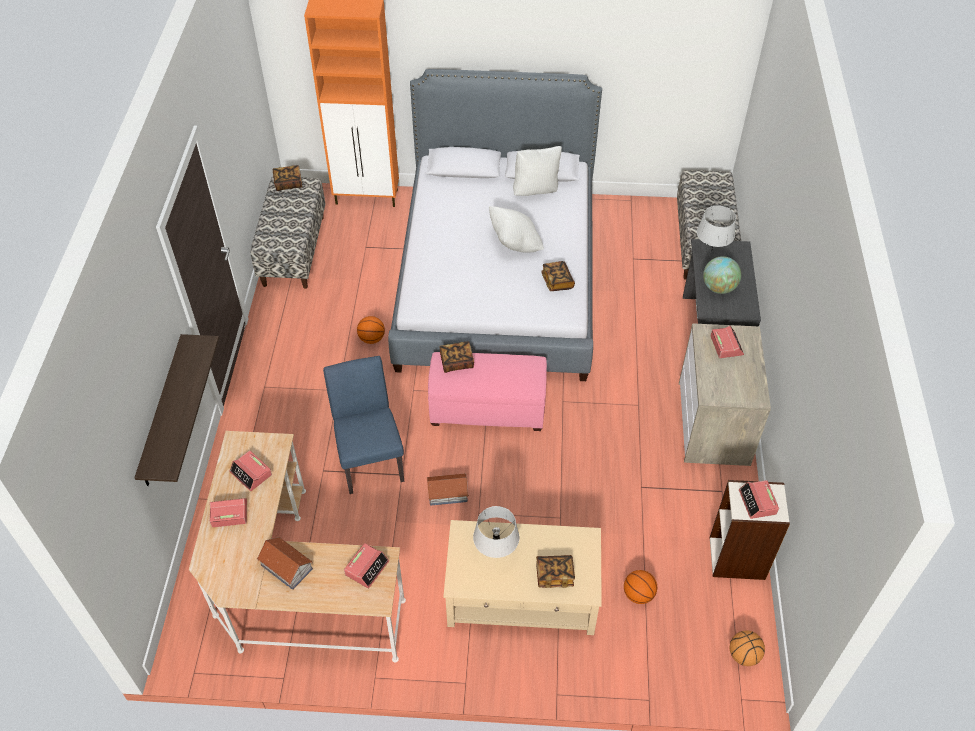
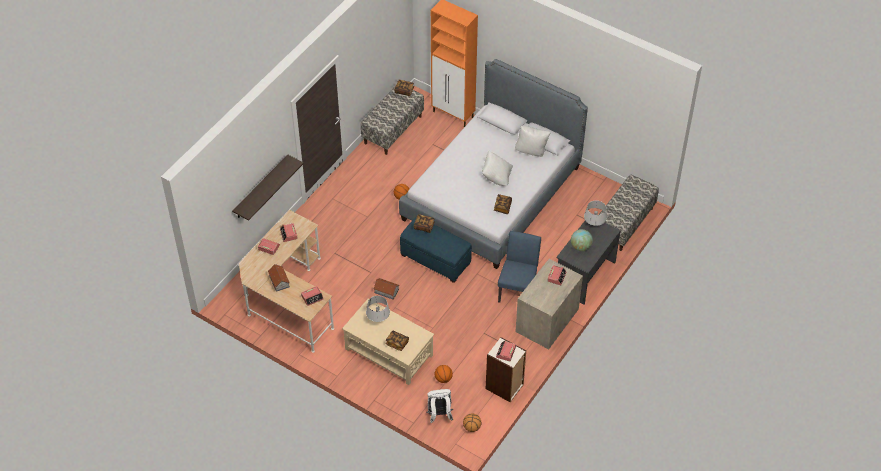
camera: 30 degrees right, 0 degrees up
(369, 457) = (361, 256): blue chair -> blue chair (518, 288)
(488, 408) = (436, 259): pink ottoman -> blue ottoman
(679, 662) = (439, 415): none -> white backpack

